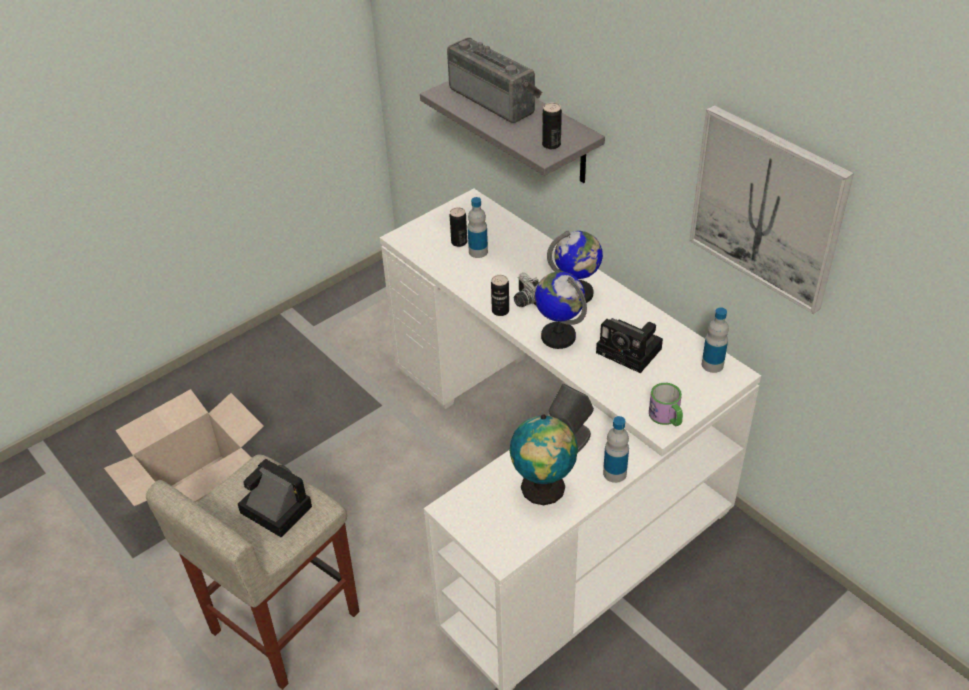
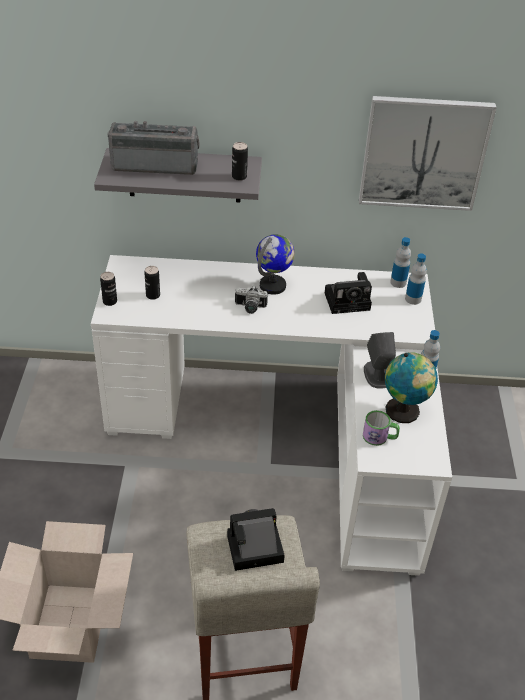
camera: 50 degrees left, 0 degrees up
(478, 252) = (175, 294): bottle -> bottle (413, 299)
(500, 311) = (243, 323): can -> can (110, 301)
(558, 336) = (298, 317): globe -> none
(667, 417) = (416, 326): mug -> mug (379, 437)

